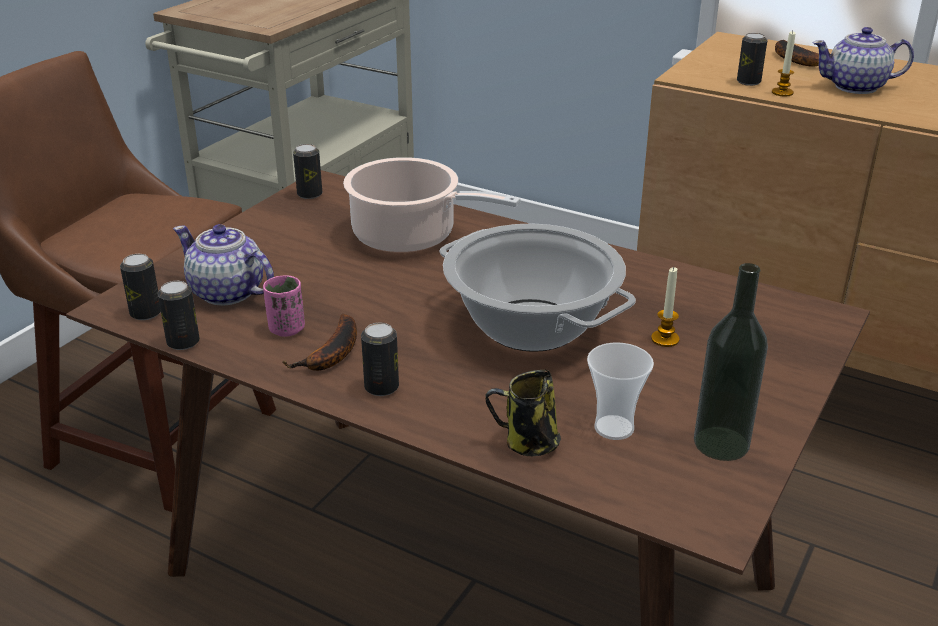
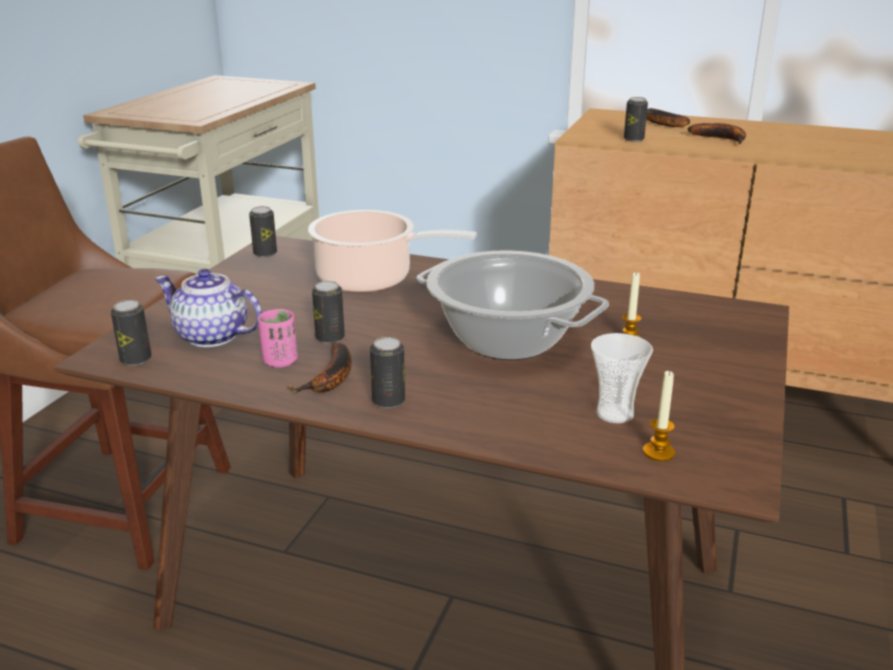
camera: 10 degrees left, 5 degrees down
(183, 342) = (181, 380): can -> can (330, 338)
(528, 443) = (543, 434): mug -> none
(721, 443) = (713, 417): bottle -> none
(782, 92) = (665, 145): candle -> candle (658, 452)
(856, 87) = (722, 139): teapot -> banana

